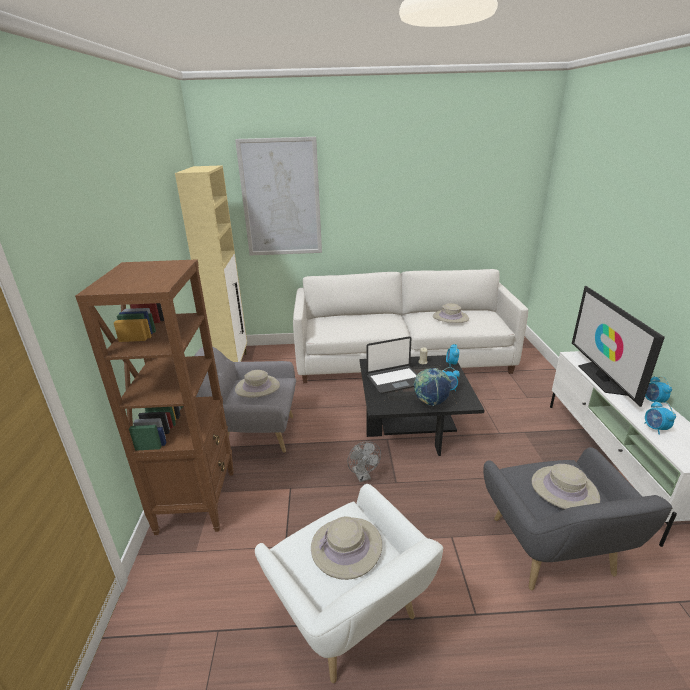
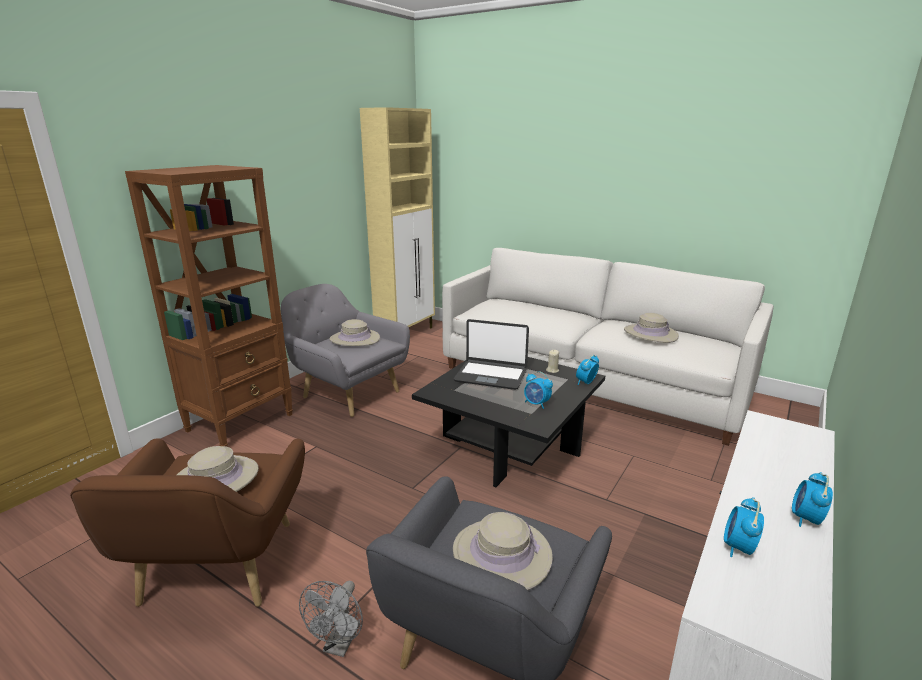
camera: 35 degrees right, 5 degrees down
(281, 198) = (492, 152): picture -> none
(352, 617) = (216, 570): white armchair -> brown armchair
(363, 476) = (389, 467): grey fan -> grey fan (339, 644)
(430, 402) = (494, 408): globe -> none
(602, 378) = (761, 459): television -> none

